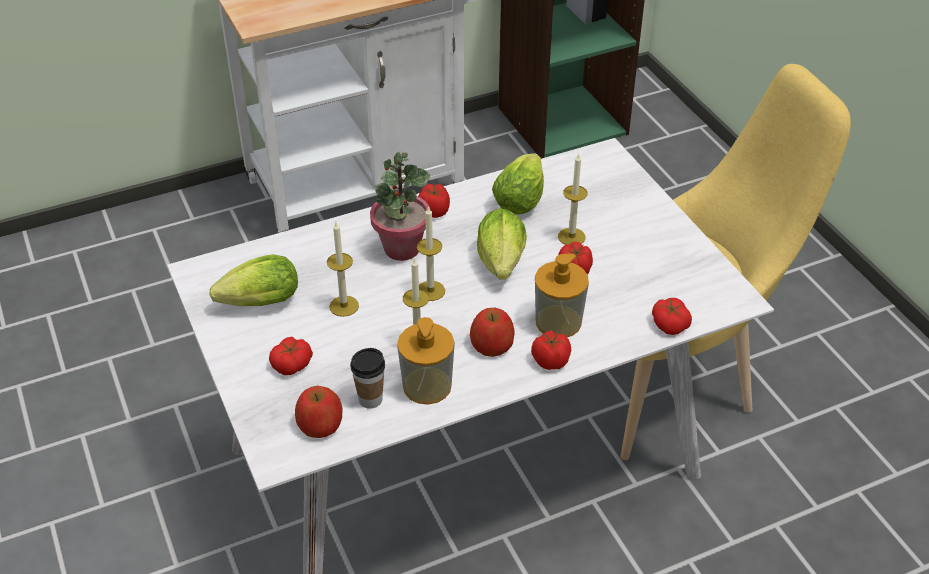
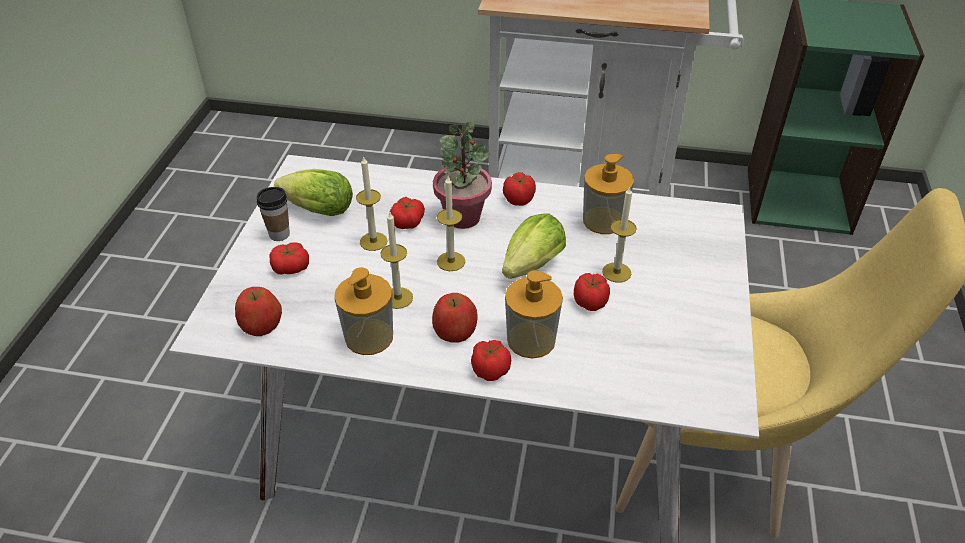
camera: 35 degrees right, 0 degrees up
(370, 399) = (316, 324): cup -> cup (279, 234)
(521, 198) = (603, 220): lettuce -> soap dispenser
(669, 324) = (633, 395): tomato -> tomato (407, 221)

